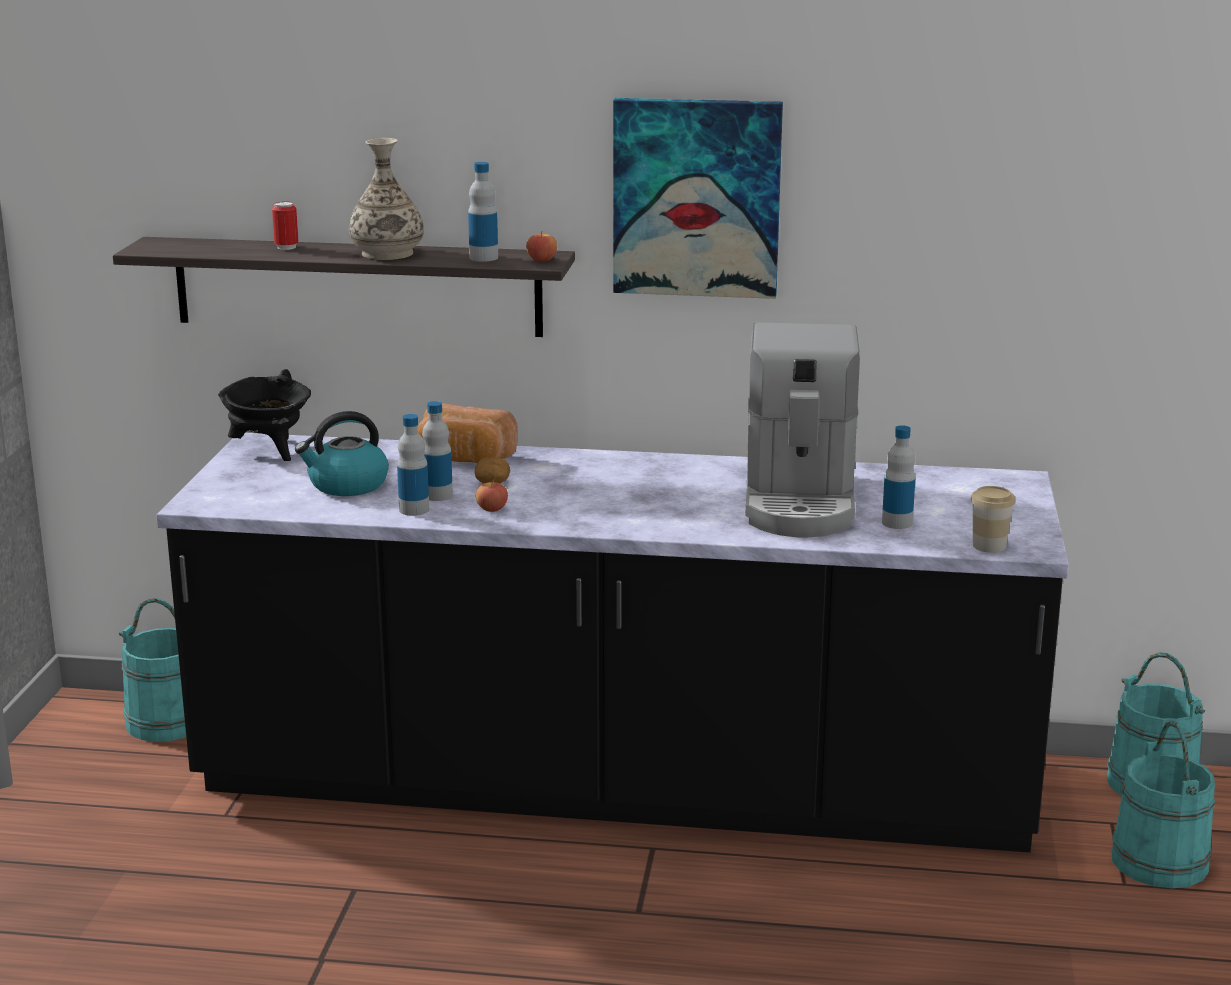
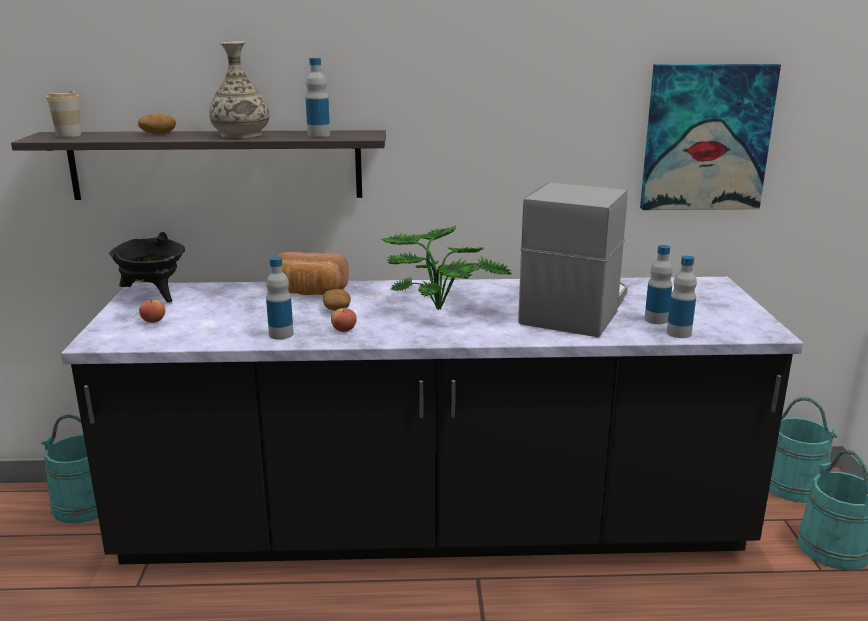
camera: 10 degrees left, 0 degrees up
(286, 247) = (158, 134): can -> potato
(347, 485) = (221, 318): kettle -> none
(438, 495) = (297, 321): bottle -> bottle (679, 333)
(542, 260) = (364, 135): apple -> apple (153, 321)
(625, 488) = (440, 307): none -> potted plant
(696, 197) = (478, 84): picture -> picture (706, 137)
(799, 502) = (575, 309): coffee machine -> coffee machine turned 150 degrees counterclockwise
(989, 546) = (736, 333): cup -> cup (68, 135)

